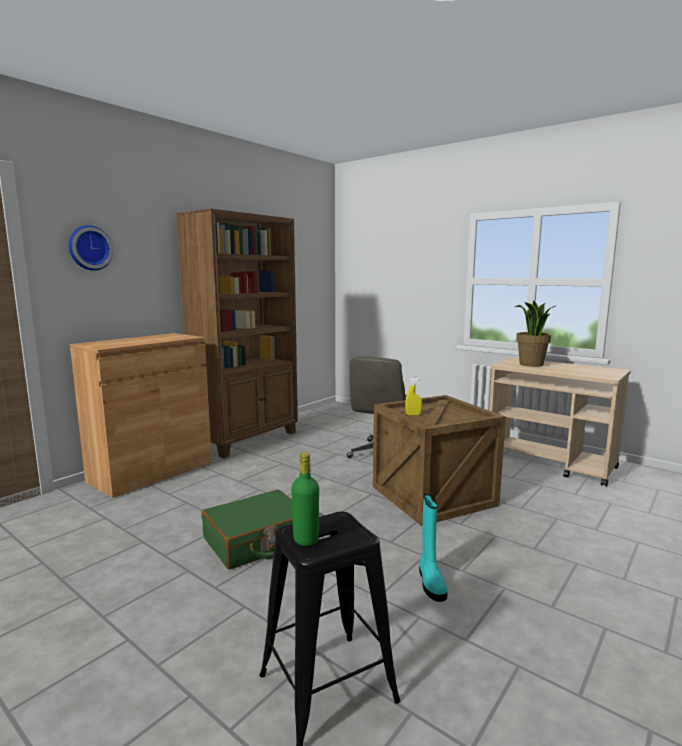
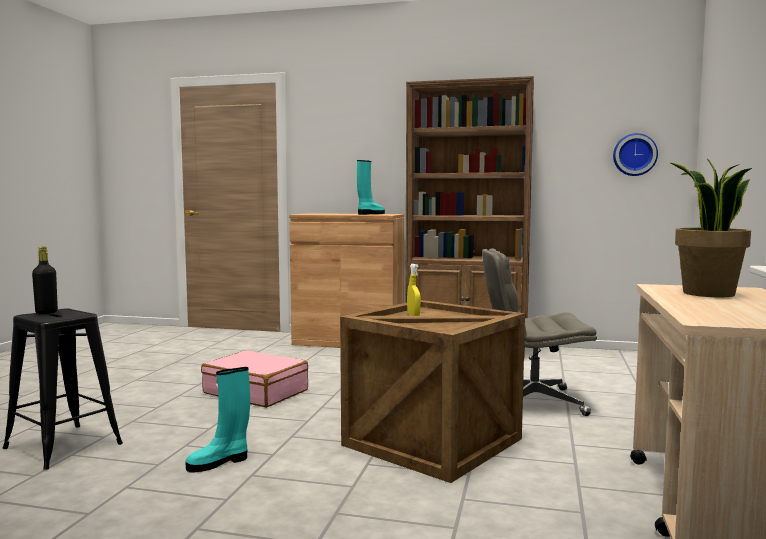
camera: 65 degrees right, 5 degrees down
(89, 248) = (333, 133): wall clock -> wall clock (634, 155)
(165, 337) = (370, 214): none -> turquoise boot
(257, 541) = (255, 392): green suitcase -> pink suitcase
(306, 540) = (46, 312): green bottle -> black bottle

